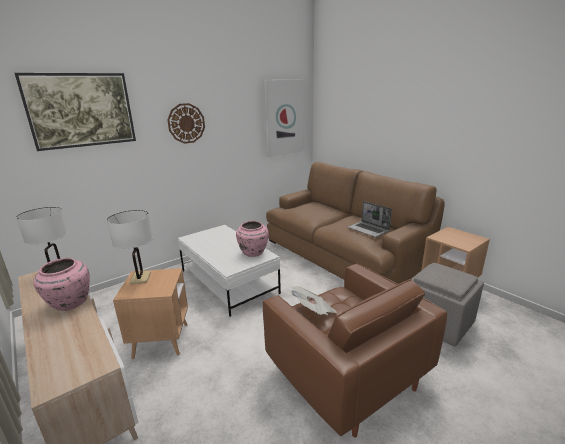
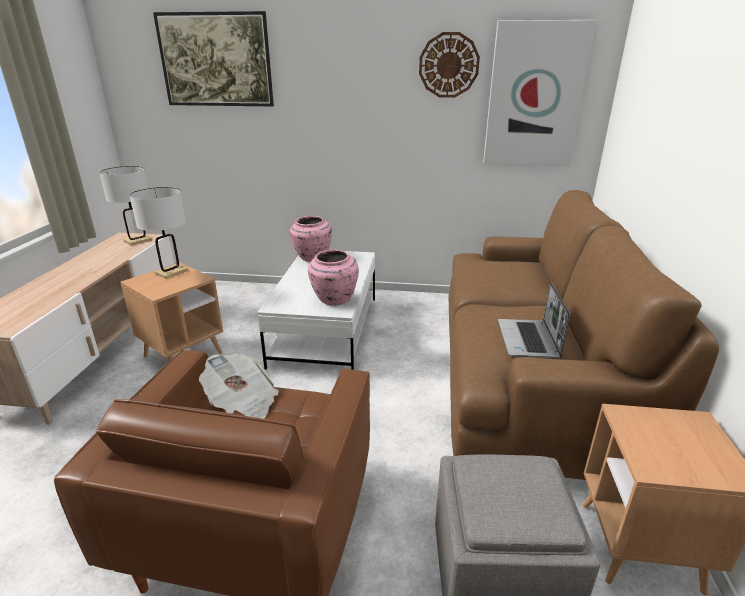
camera: 45 degrees right, 5 degrees up
(69, 303) = (93, 269): pink vase -> pink vase (312, 257)
(186, 123) = (346, 89): wall clock -> wall clock (448, 65)

